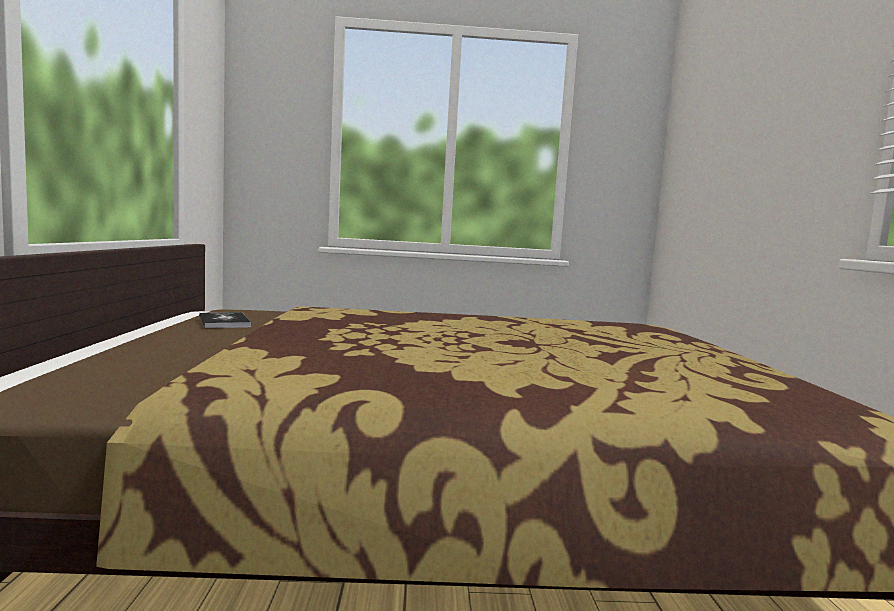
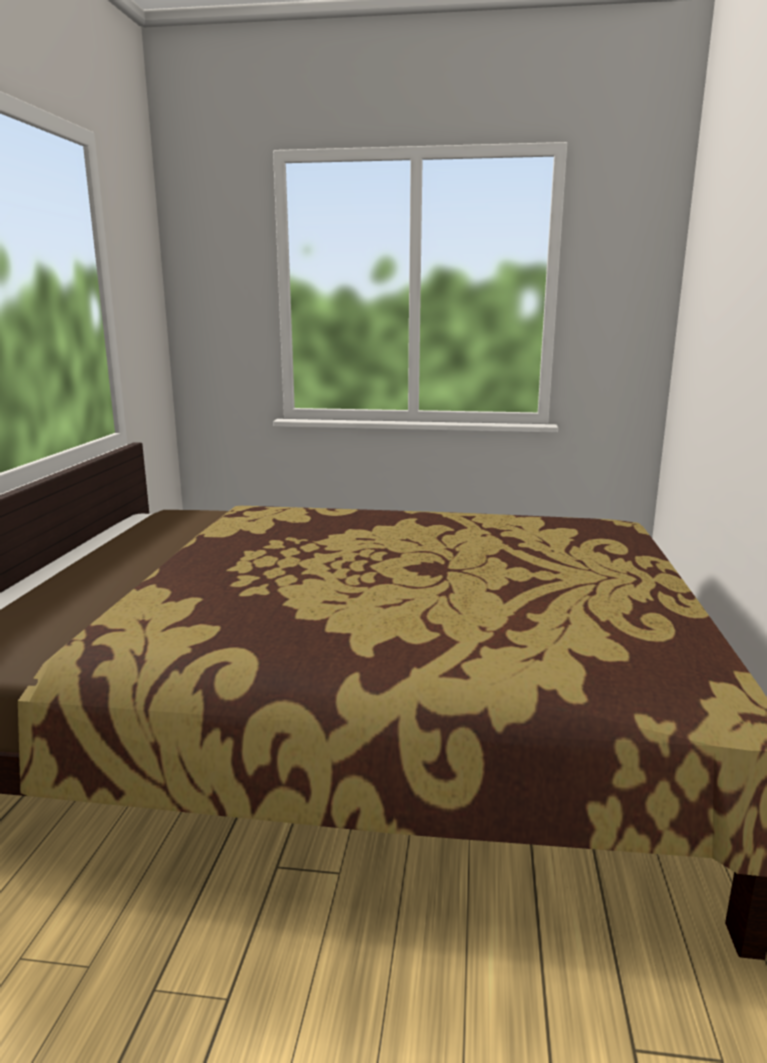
camera: 10 degrees right, 10 degrees up
(224, 322) = (154, 537): book -> none

